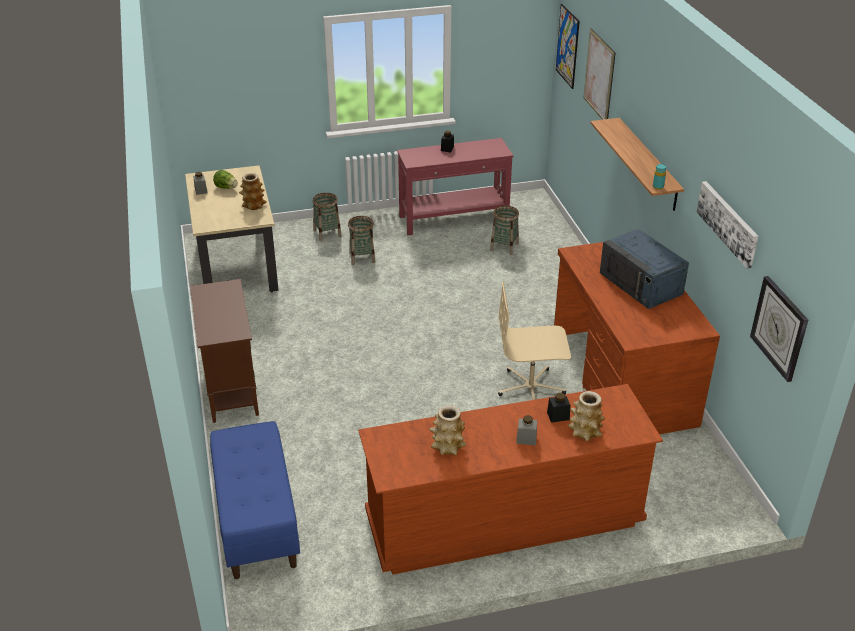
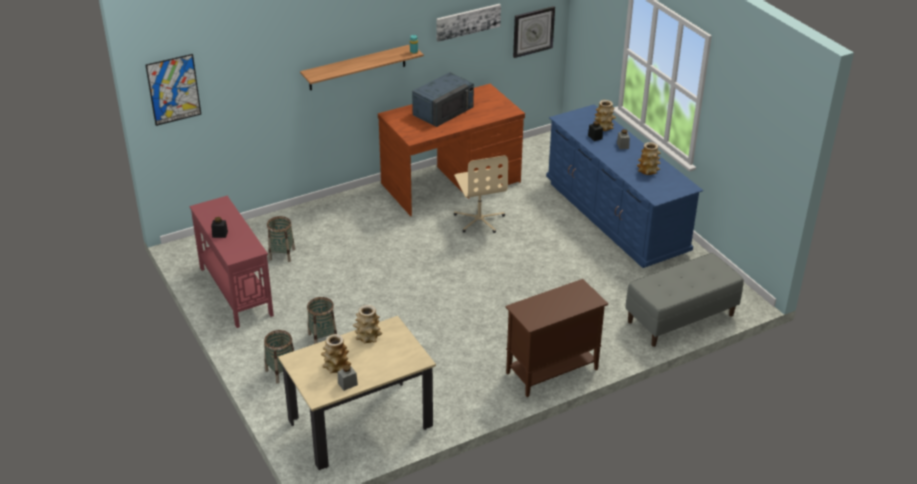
camera: 105 degrees left, 0 degrees up
(226, 187) = (336, 366): lettuce -> vase
(256, 520) = (680, 319): blue bench -> grey bench
(504, 520) = (615, 217): brown dresser -> blue dresser
(599, 76) = (251, 68): picture -> none

